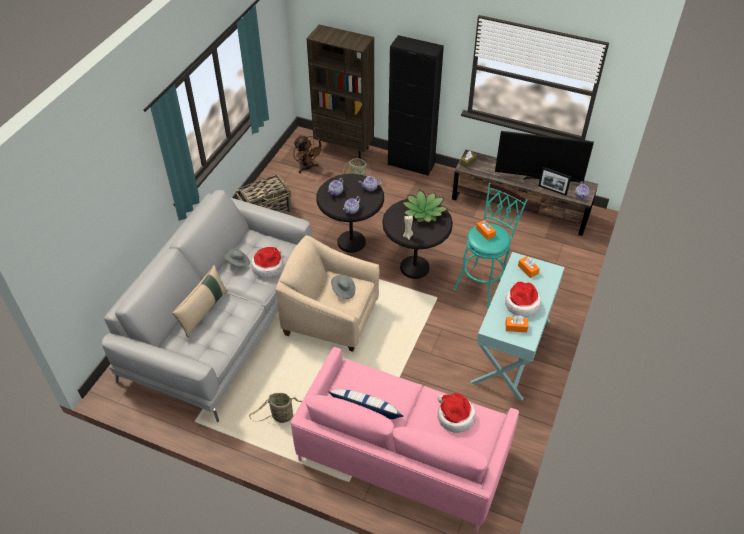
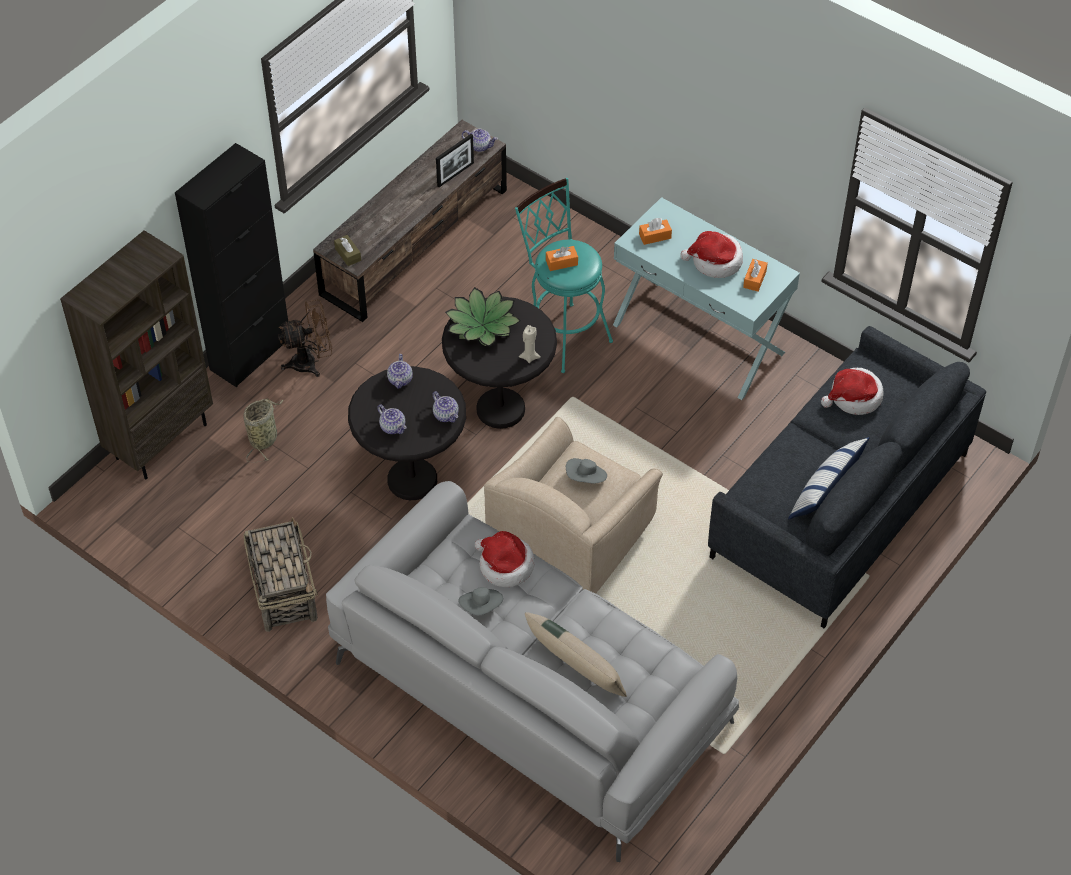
camera: 75 degrees left, 5 degrees up
(281, 416) = (743, 638): basket -> none
(307, 168) = (192, 507): brown fan -> brown fan (311, 362)
(403, 454) = (839, 505): pink sofa -> grey sofa
(538, 179) = (423, 182): television -> none

